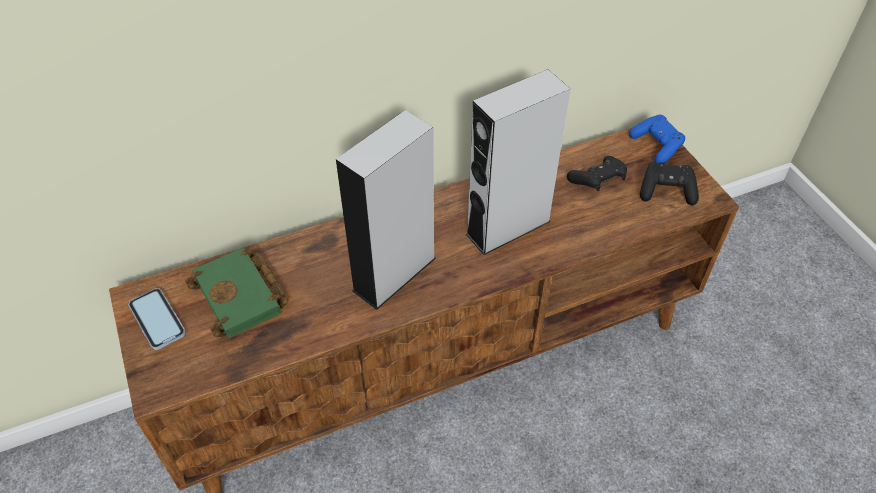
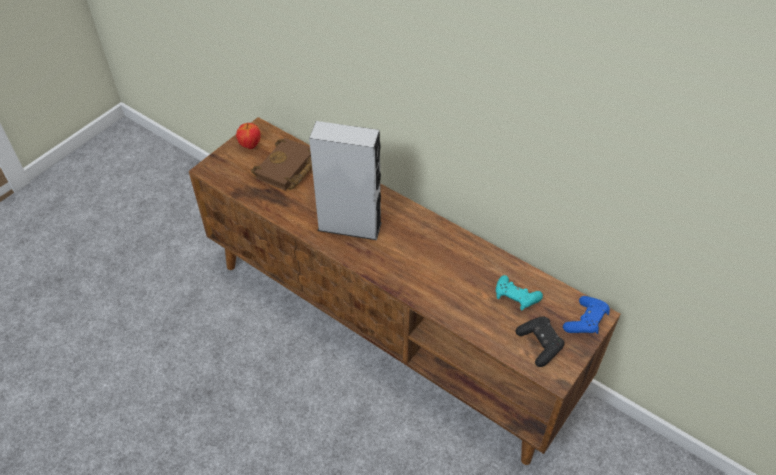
camera: 60 degrees right, 0 degrees up
(157, 320) = (250, 145): phone -> apple
(243, 297) = (287, 170): green book -> brown book
(508, 227) = (430, 265): grey speaker -> none
(597, 181) = (515, 298): black game controller -> turquoise game controller

